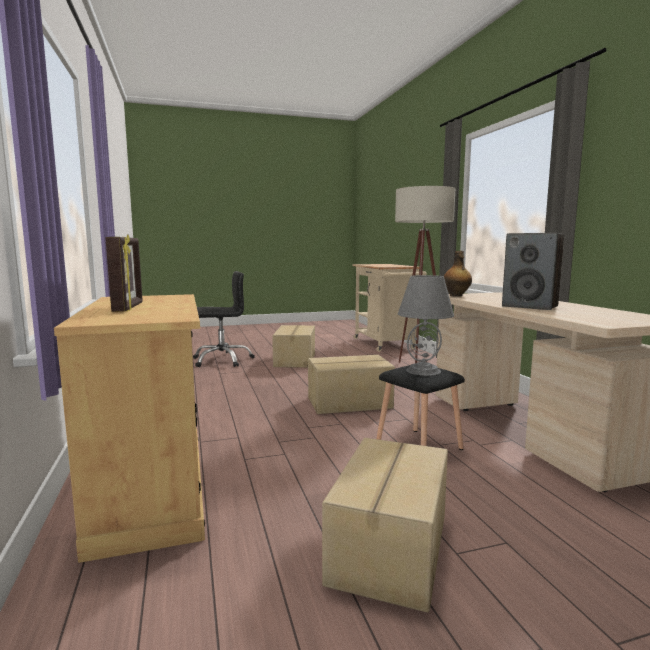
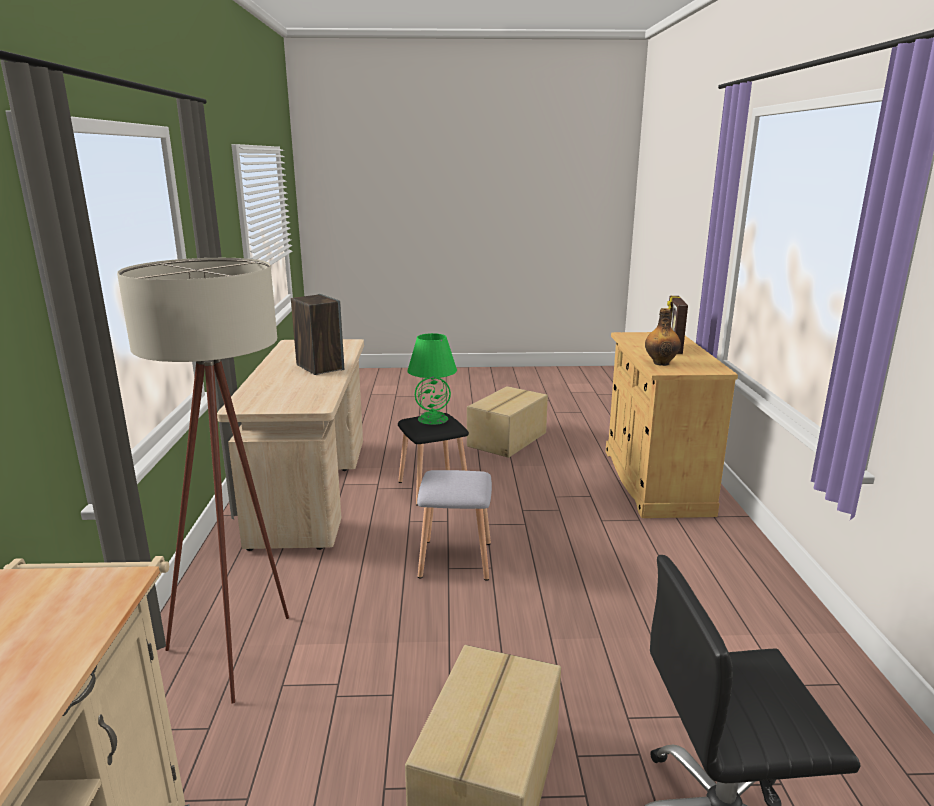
camera: 165 degrees left, 10 degrees up
(350, 403) = (455, 559): cardboard box -> grey stool
(423, 371) = (433, 419): grey table lamp -> green table lamp
(456, 295) = (316, 403): bottle -> bottle (661, 363)

